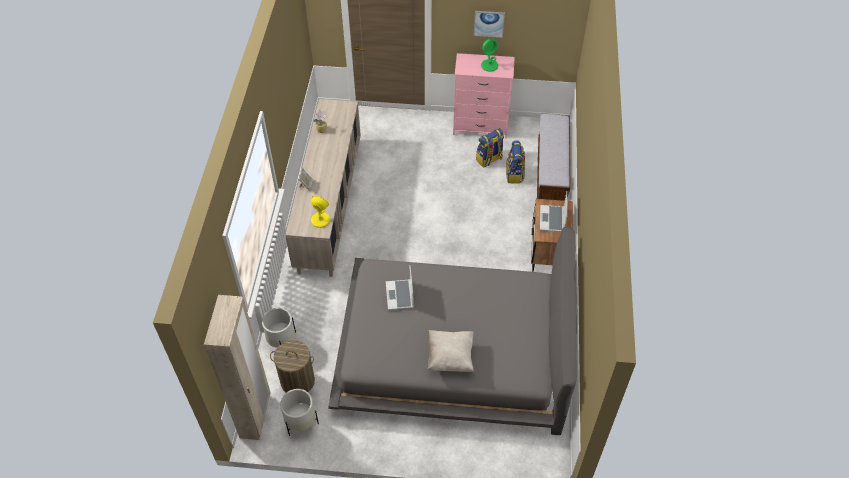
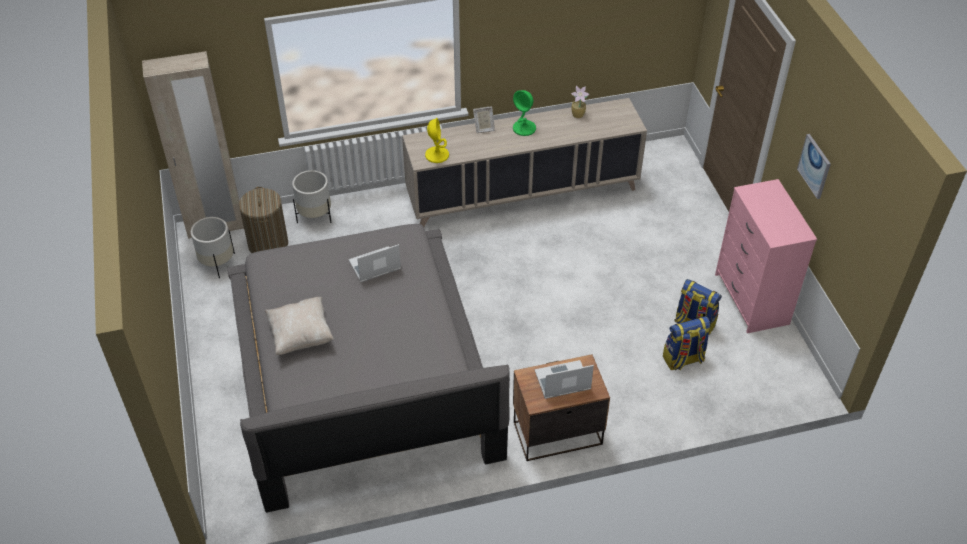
camera: 70 degrees right, 5 degrees down
(489, 65) = (777, 217): green table lamp -> green table lamp (524, 128)
(551, 173) = (711, 402): bench -> none

